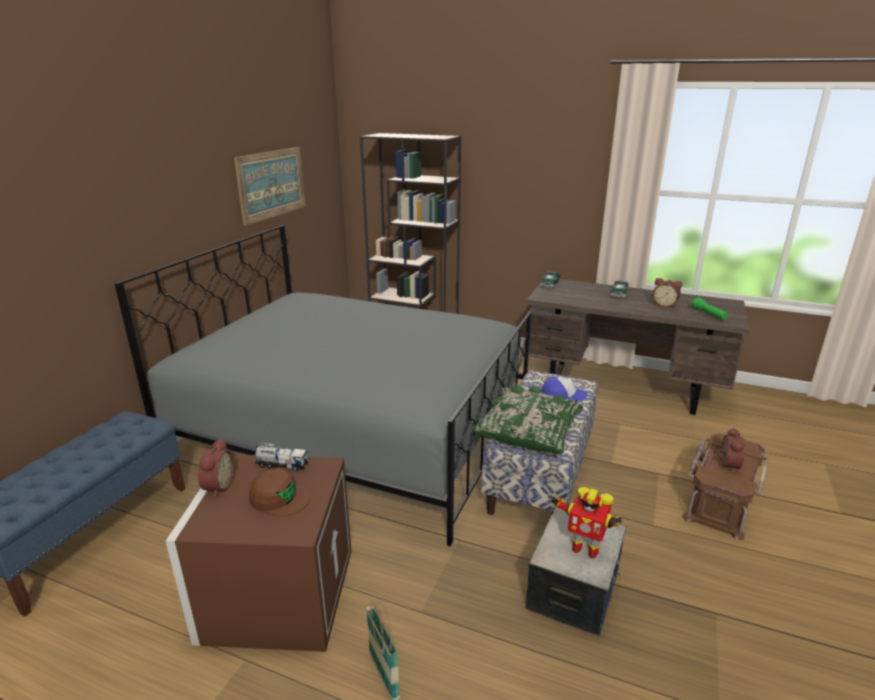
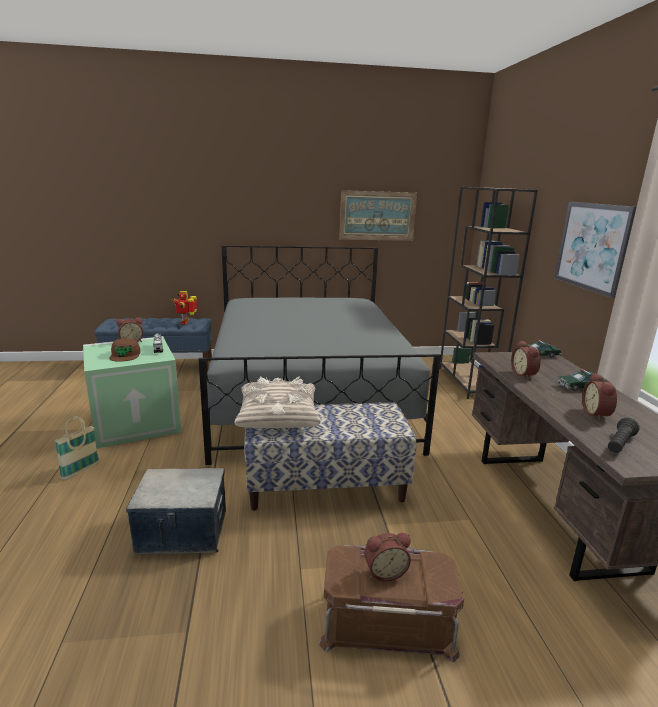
camera: 60 degrees right, 5 degrees down
(277, 592) = (137, 421): brown storage box -> green storage box
(528, 435) = (278, 419): green pillow -> beige pillow
(551, 184) = (592, 246): none -> picture
(563, 395) = (364, 423): cap -> none
(584, 548) = (173, 489): toy robot -> toy robot (185, 322)
(586, 300) = (524, 374): none -> alarm clock
(709, 315) = (619, 444): green flashlight -> black flashlight

